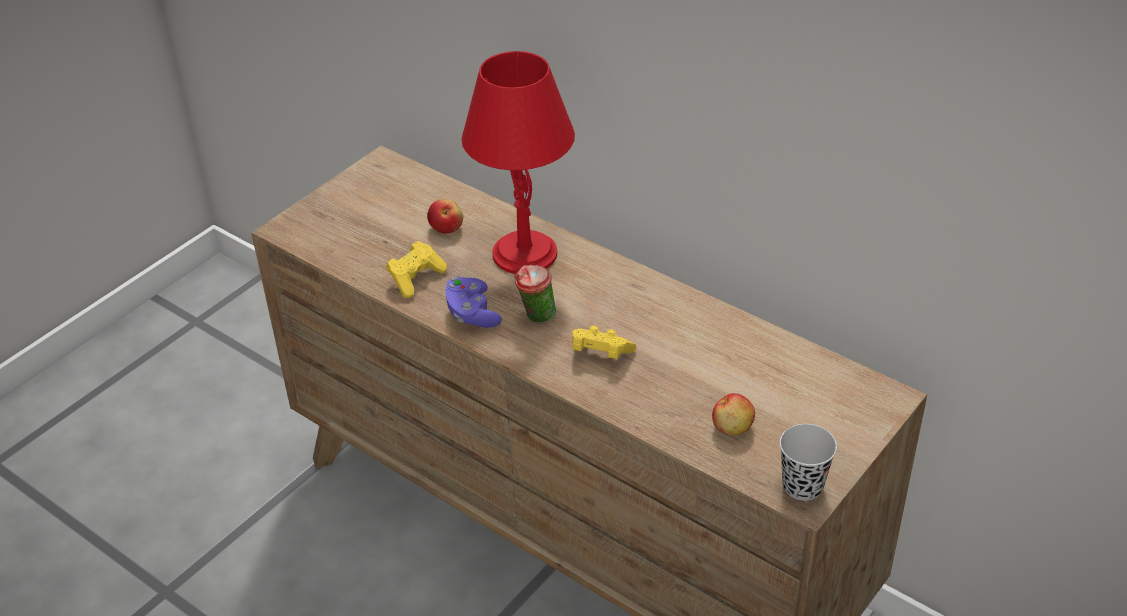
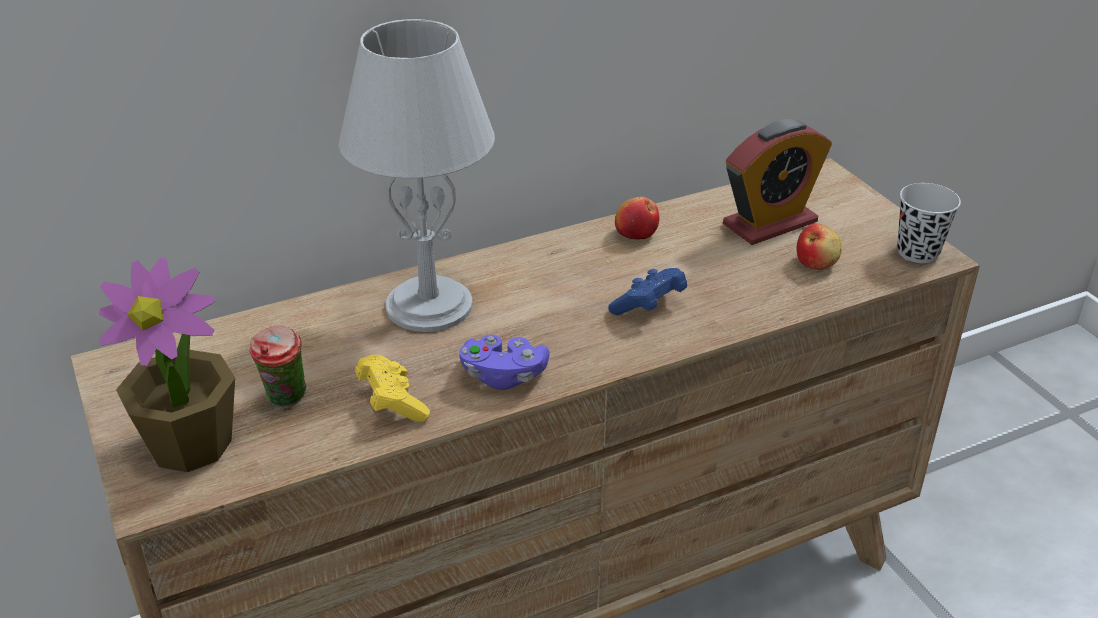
camera: 65 degrees left, 5 degrees down
(333, 222) = (191, 444): none -> potted plant
(446, 227) = (315, 349): apple -> apple (635, 234)
(524, 253) = (428, 306): red table lamp -> grey table lamp
(536, 318) = (553, 331): cup -> cup (285, 401)
(600, 353) = (649, 306): yellow game controller -> blue game controller
(773, 385) = (770, 223): none -> alarm clock

